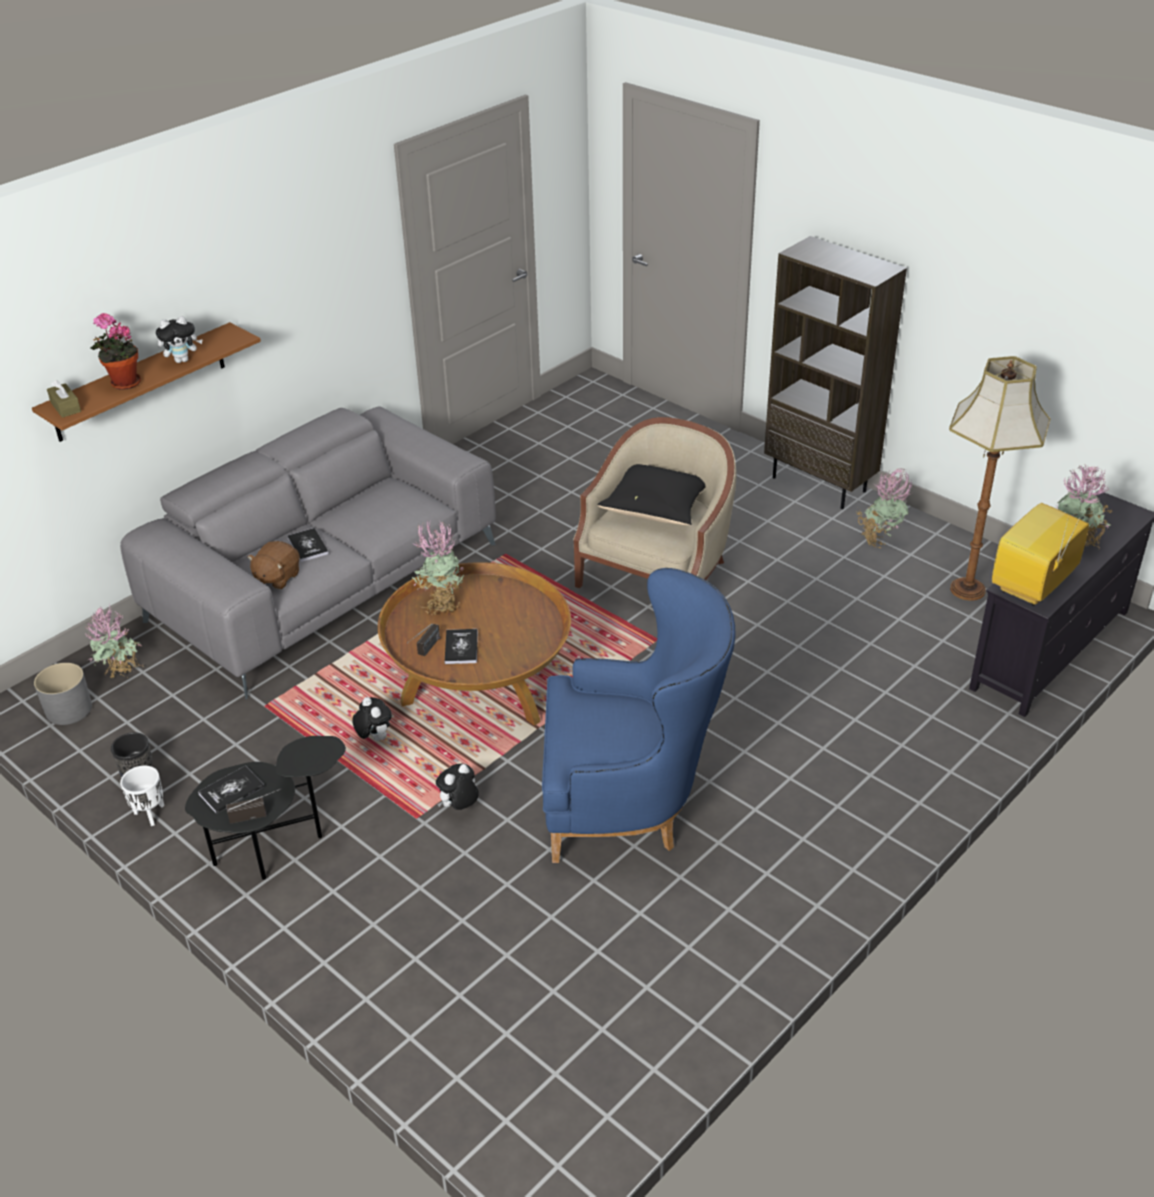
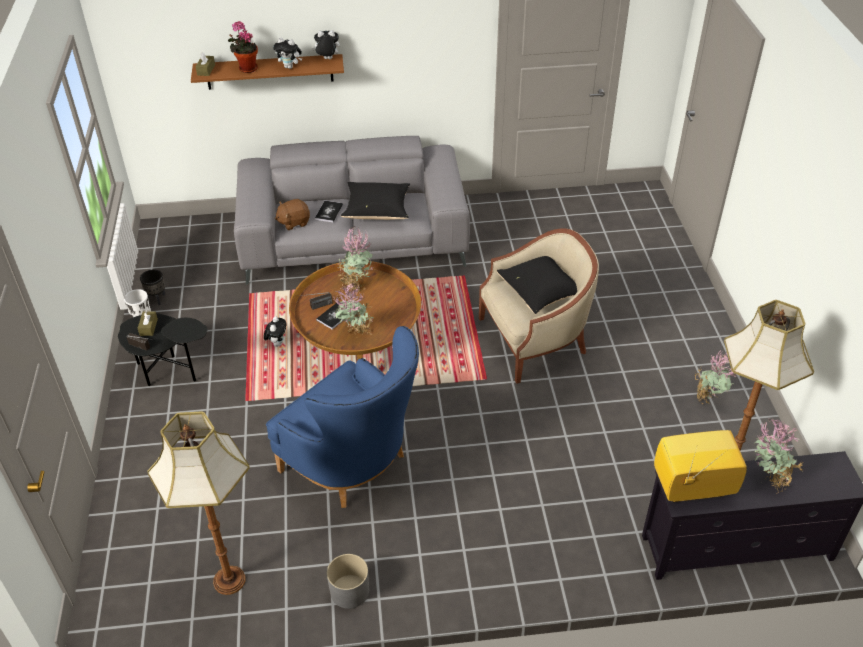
camera: 40 degrees right, 5 degrees up
(68, 709) = (169, 243): grey planter -> grey planter (349, 591)
(123, 676) = (209, 239): potted plant -> potted plant (356, 334)
(231, 790) = (148, 327): book -> brown tissue box
(367, 516) = (377, 211): none -> black pillow
(459, 807) = (271, 408): plush toy -> plush toy (327, 59)
(644, 1001) = (230, 579): none -> floor lamp
(820, 484) = (717, 337): brown bookcase -> none

